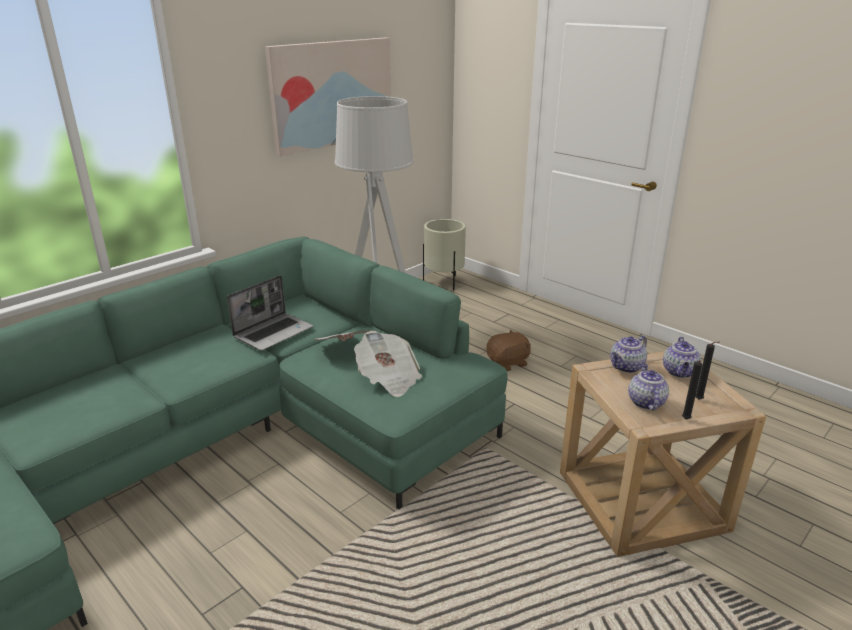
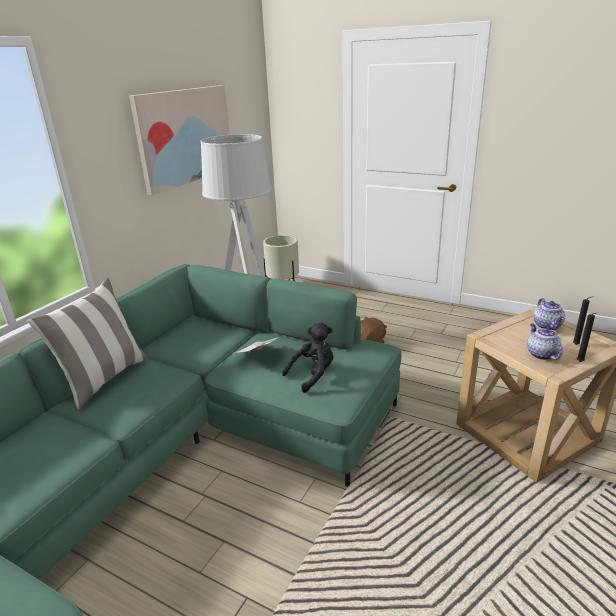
camera: 15 degrees left, 0 degrees up
(182, 343) = (104, 378): none -> pillow
(274, 332) = (187, 353): laptop -> none
(388, 378) = (313, 375): newspaper -> black plush toy
(626, 367) = (507, 329): teapot -> none

